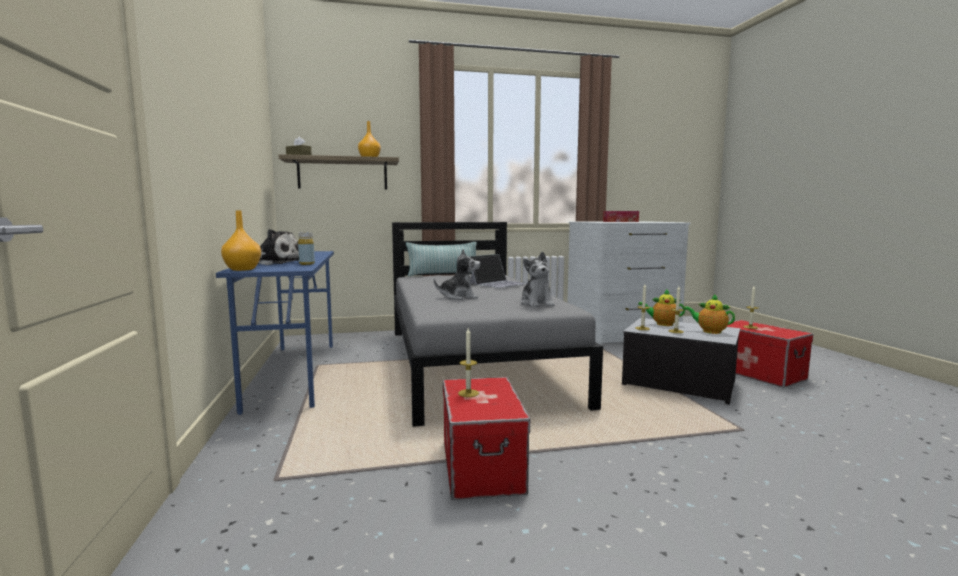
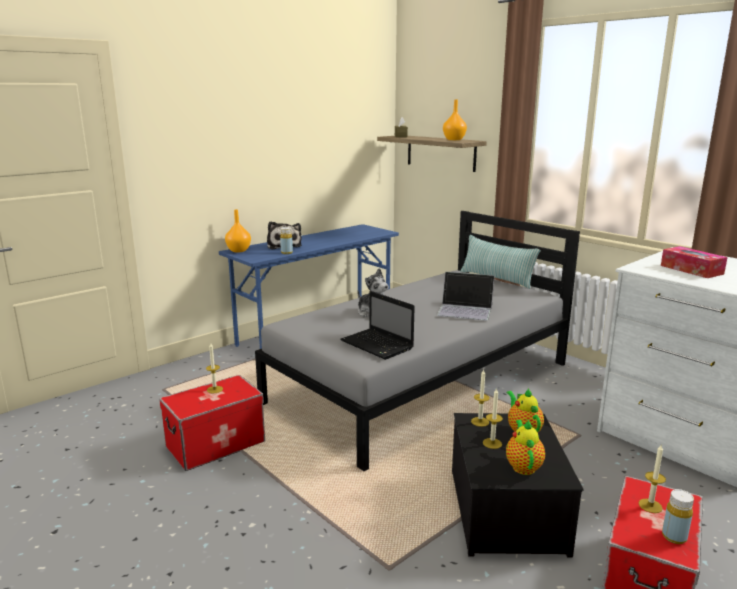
camera: 60 degrees right, 10 degrees up
(537, 303) = (378, 345): plush toy -> laptop
(782, 330) = (674, 537): none -> yellow bottle

